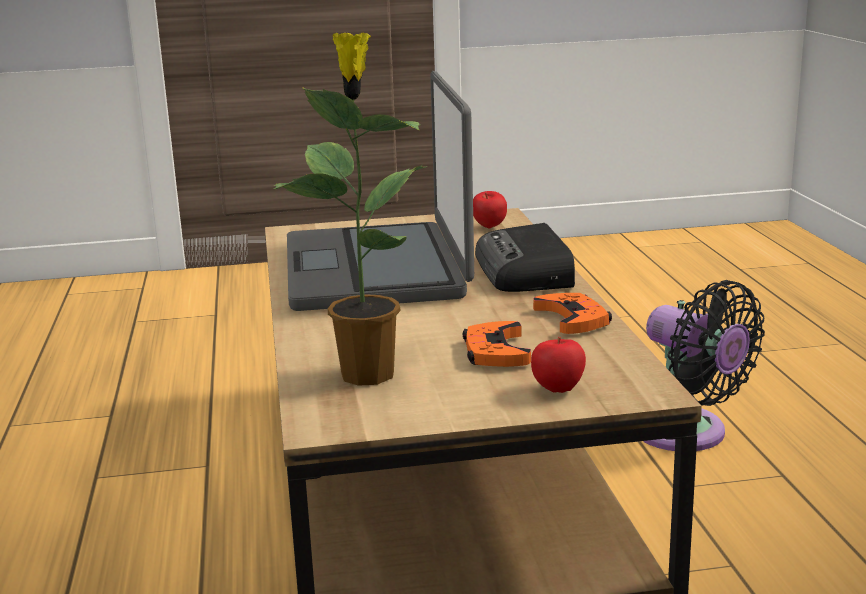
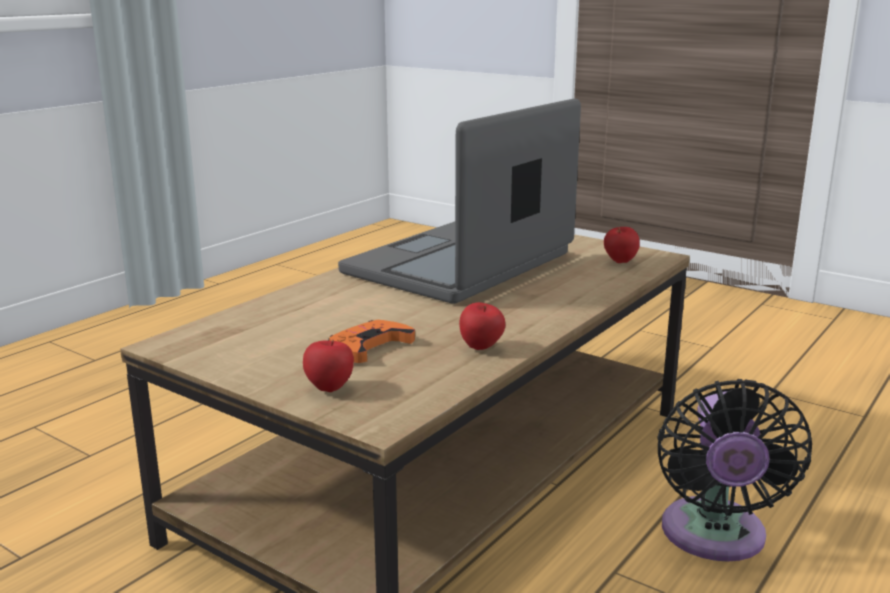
camera: 45 degrees right, 0 degrees up
(367, 372) = (271, 325): potted plant -> none
(525, 272) = (551, 303): radio -> none
(573, 319) = (482, 348): orange game controller -> apple

